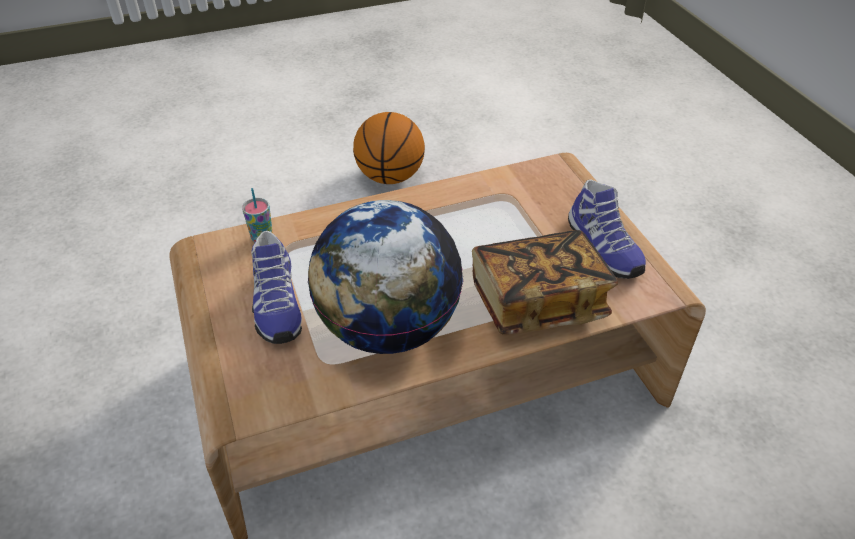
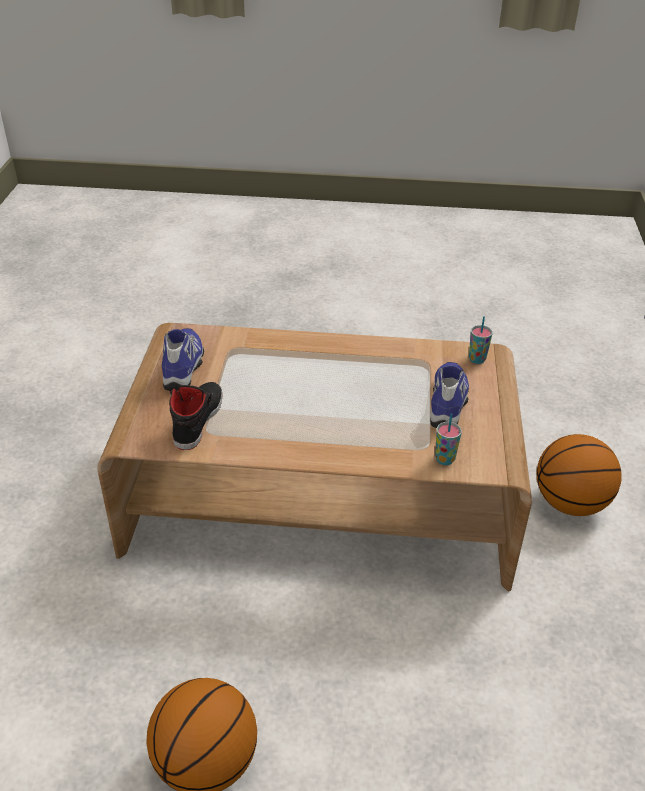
camera: 155 degrees left, 5 degrees down
(132, 484) = (569, 503): none -> basketball
(255, 391) = (477, 359): none -> cup
(387, 328) = (375, 367): globe -> none
(527, 200) = (197, 419): none -> black shoe
(537, 301) = (264, 351): book -> none

